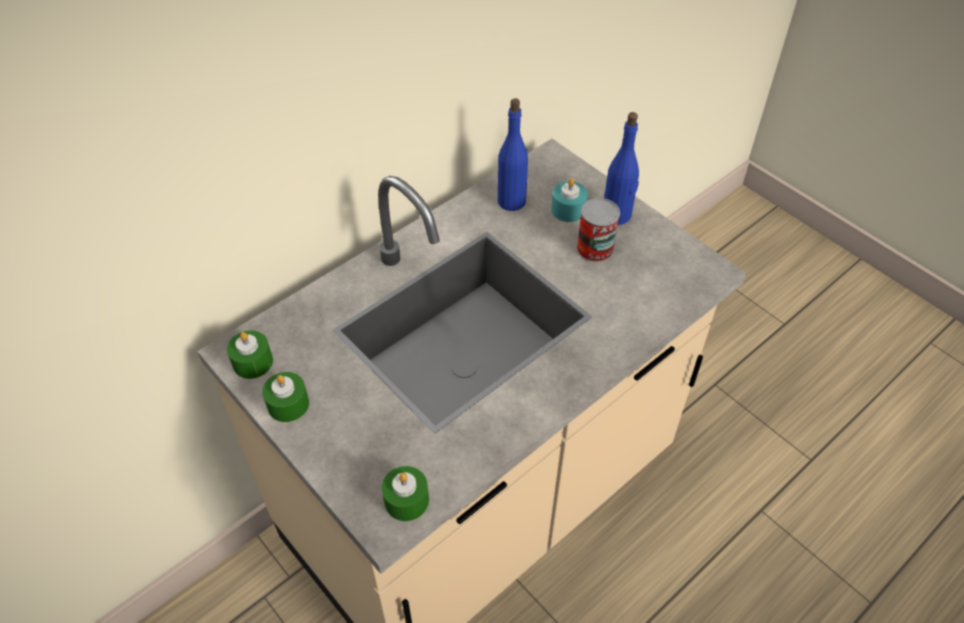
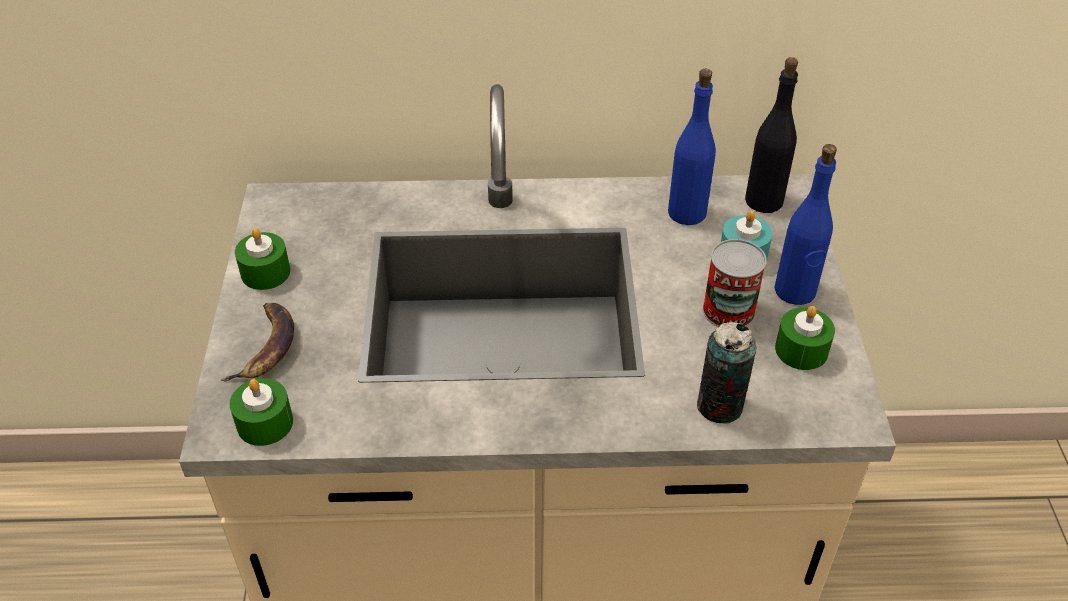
camera: 40 degrees right, 5 degrees down
(252, 362) = (278, 219): green candle -> green candle (801, 350)
(348, 452) = (266, 346): none -> banana
(545, 169) = (764, 200): none -> black bottle
(647, 308) = (719, 406): none -> can

